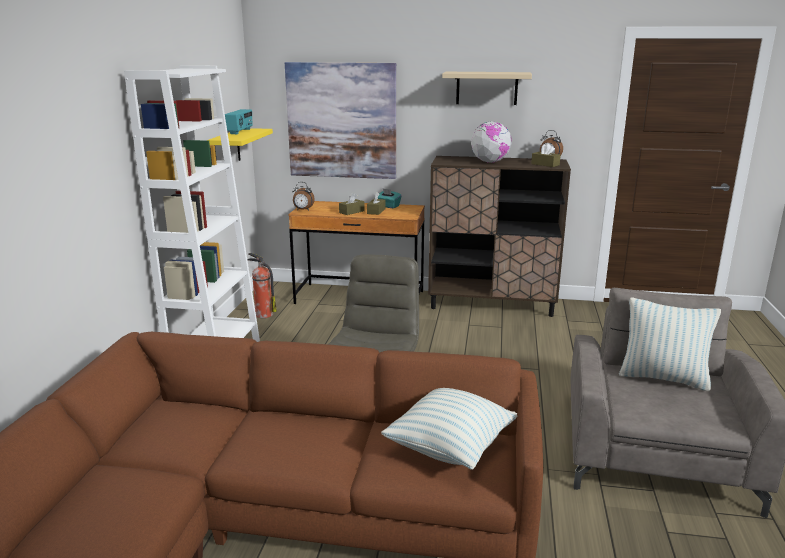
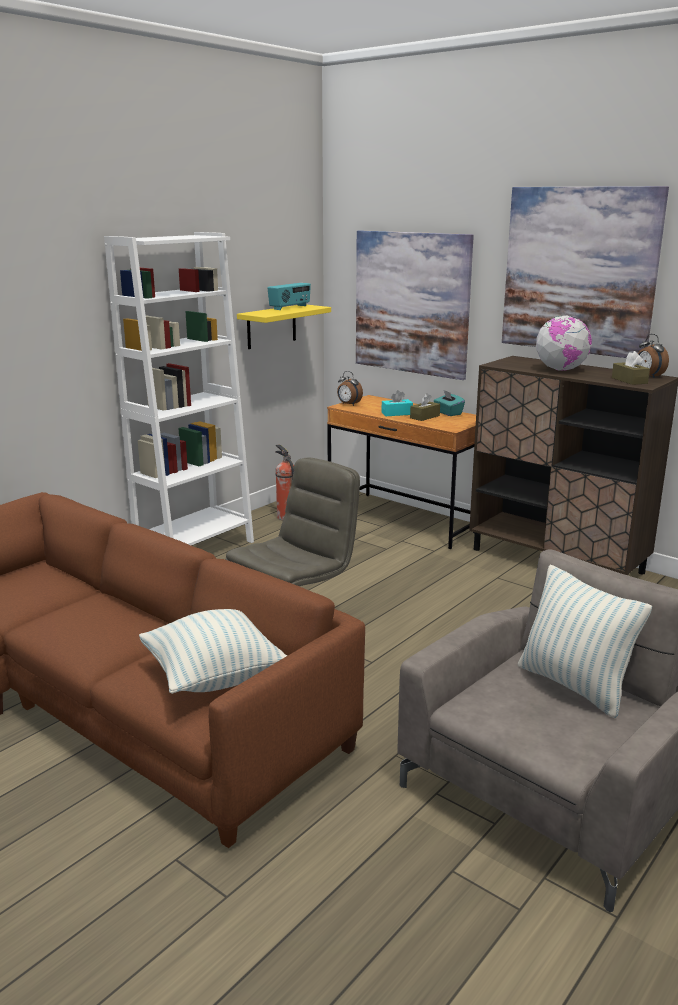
camera: 30 degrees right, 0 degrees up
(351, 212) = (397, 413): brown tissue box -> turquoise tissue box
(486, 88) = (579, 271): beige shelf -> picture

